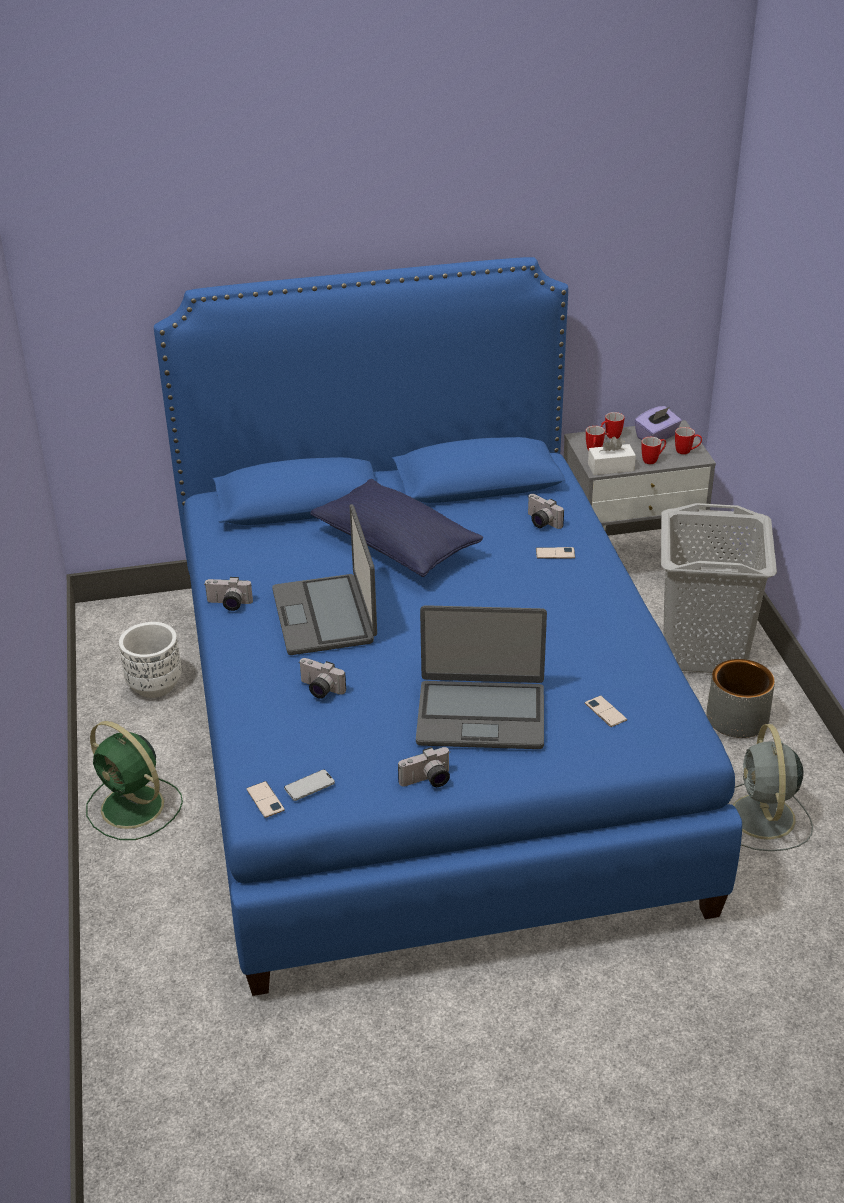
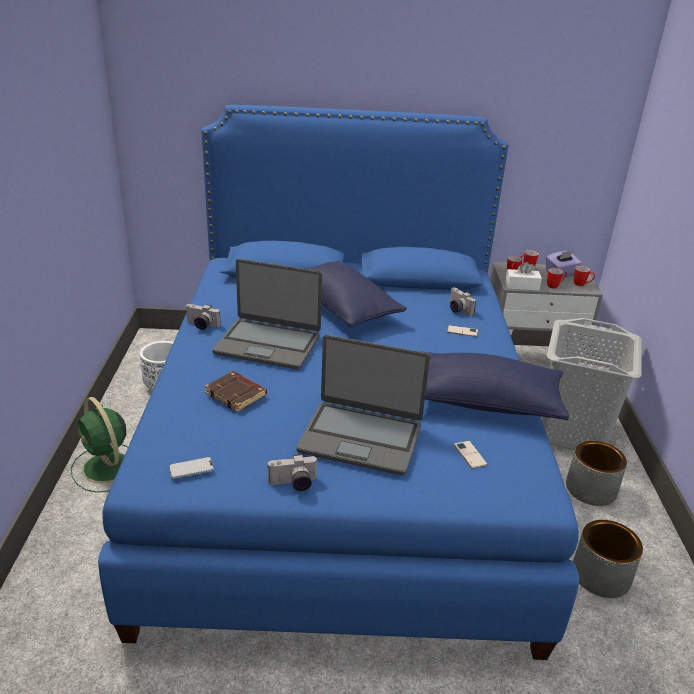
camera: 10 degrees right, 5 degrees down
(265, 800) = (149, 473): phone -> none
(319, 690) = (237, 395): camera -> brown book
(325, 616) = (268, 344): laptop -> laptop turned 75 degrees counterclockwise
(606, 645) = (485, 402): none -> blue pillow
(763, 819) = (600, 577): grey fan -> grey planter

